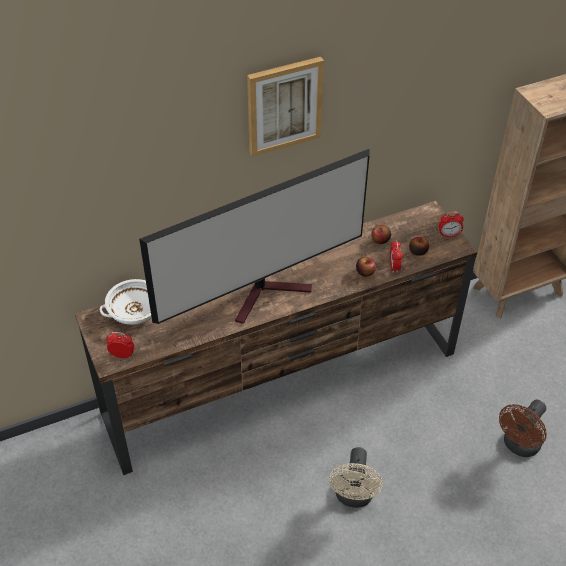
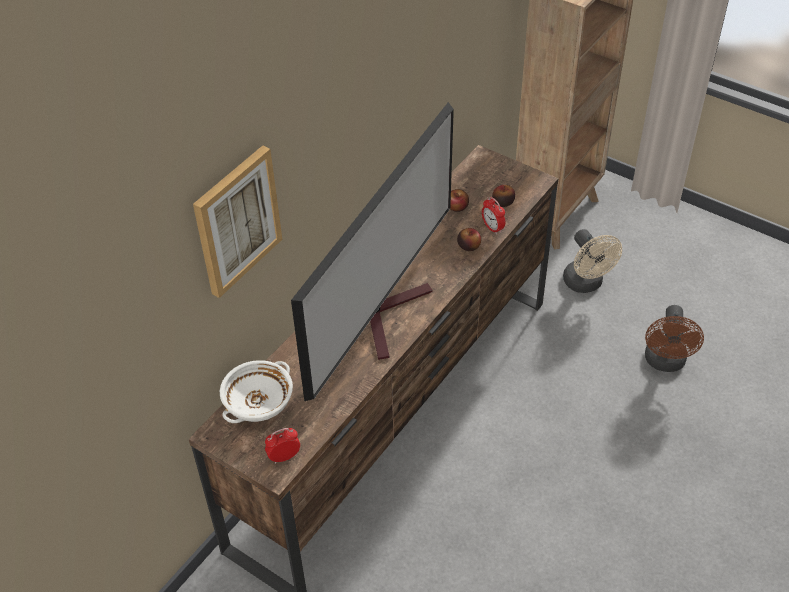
camera: 30 degrees left, 0 degrees up
(284, 105) = (350, 85): picture -> picture (236, 221)
(354, 497) = (554, 494): beige fan -> beige fan (586, 284)
(449, 235) = (519, 173): alarm clock -> none

